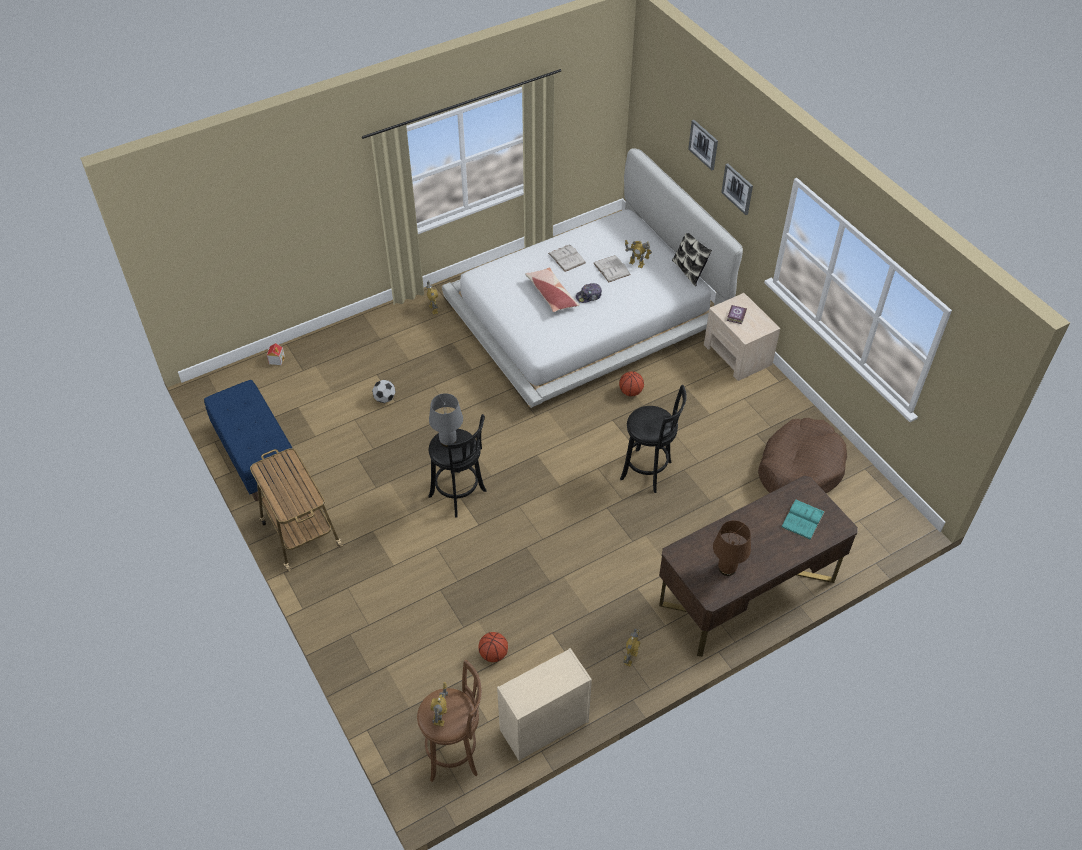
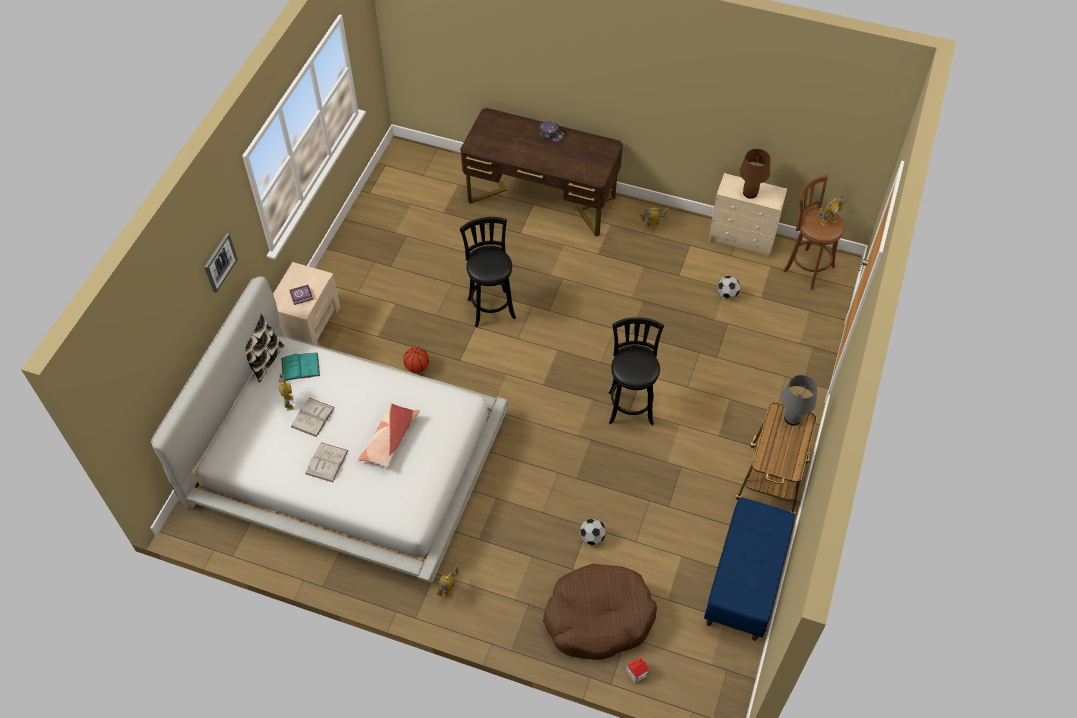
camera: 130 degrees left, 5 degrees up
(448, 441) = (636, 369): grey table lamp -> grey table lamp (792, 418)
(493, 654) = (727, 294): basketball -> football
(589, 296) = (367, 410): cap -> cap (551, 134)
(704, 144) = (182, 303): picture -> none
(727, 568) = (581, 150): brown table lamp -> brown table lamp (750, 193)
(800, 468) = (403, 225): brown dog bed -> brown dog bed (598, 617)
(802, 519) = (502, 135): turquoise book -> turquoise book (300, 367)

